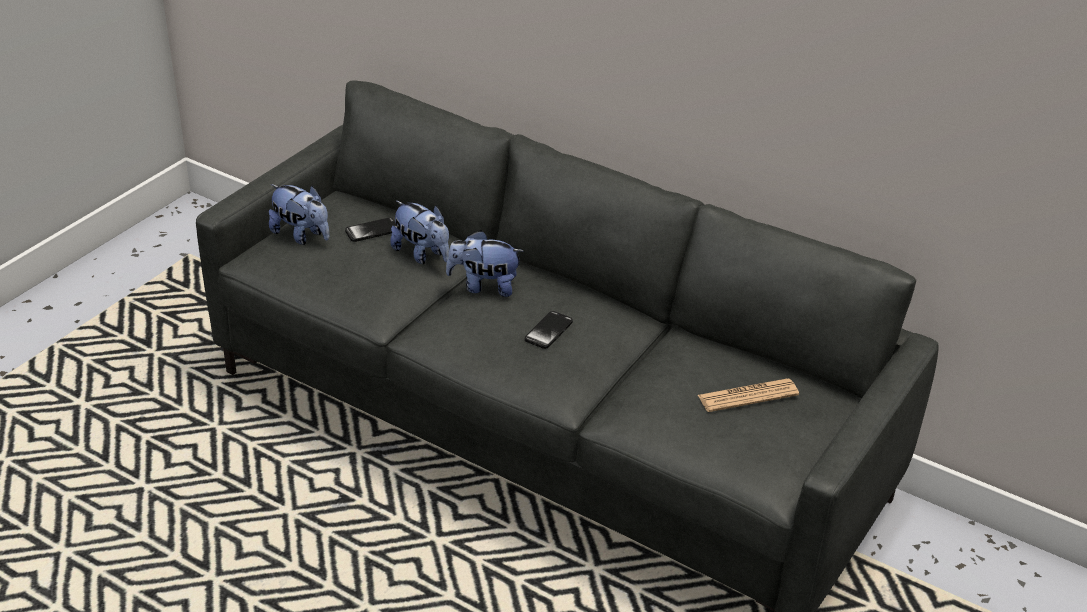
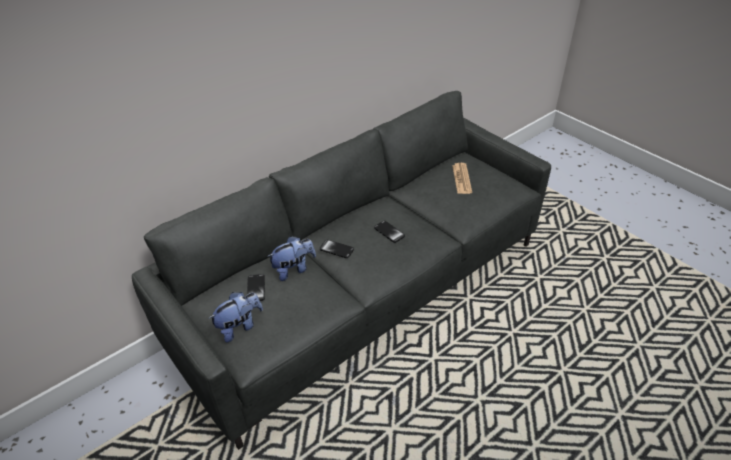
camera: 70 degrees left, 5 degrees up
(484, 286) = (336, 249): plush toy -> phone

